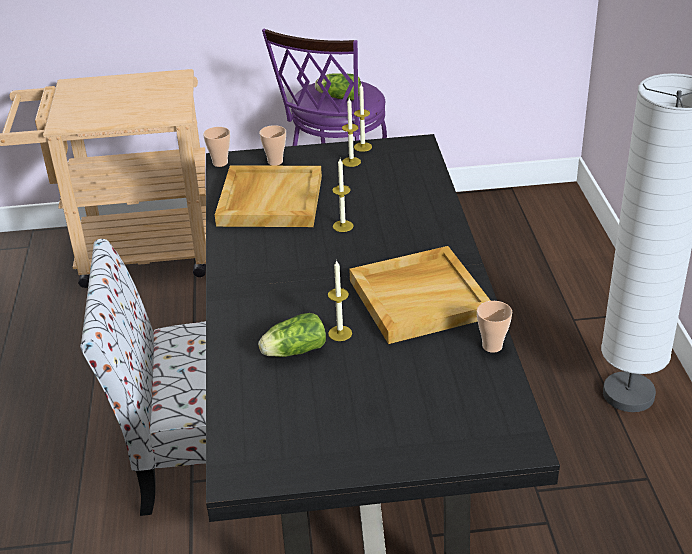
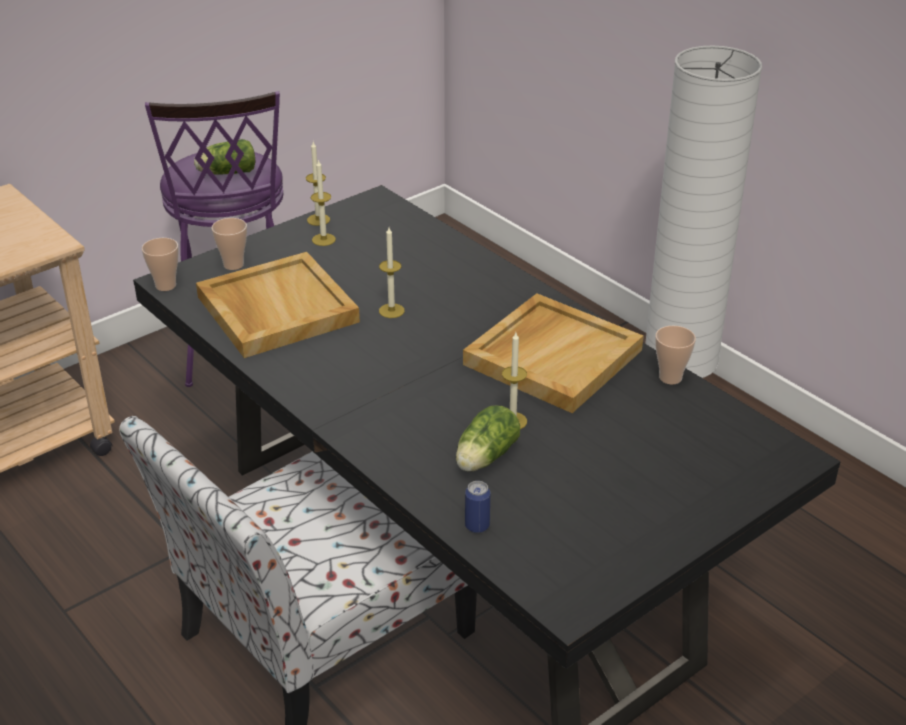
camera: 35 degrees left, 0 degrees up
(237, 395) = (477, 526): none -> can

